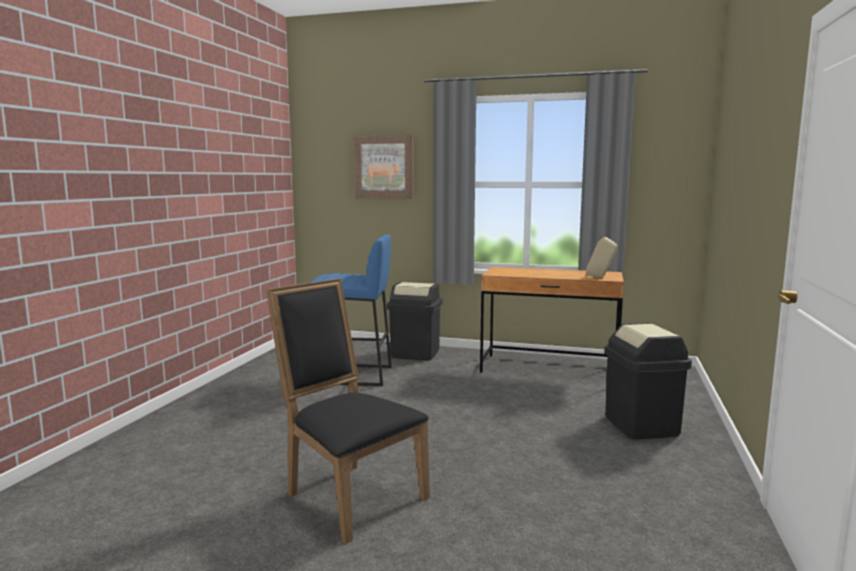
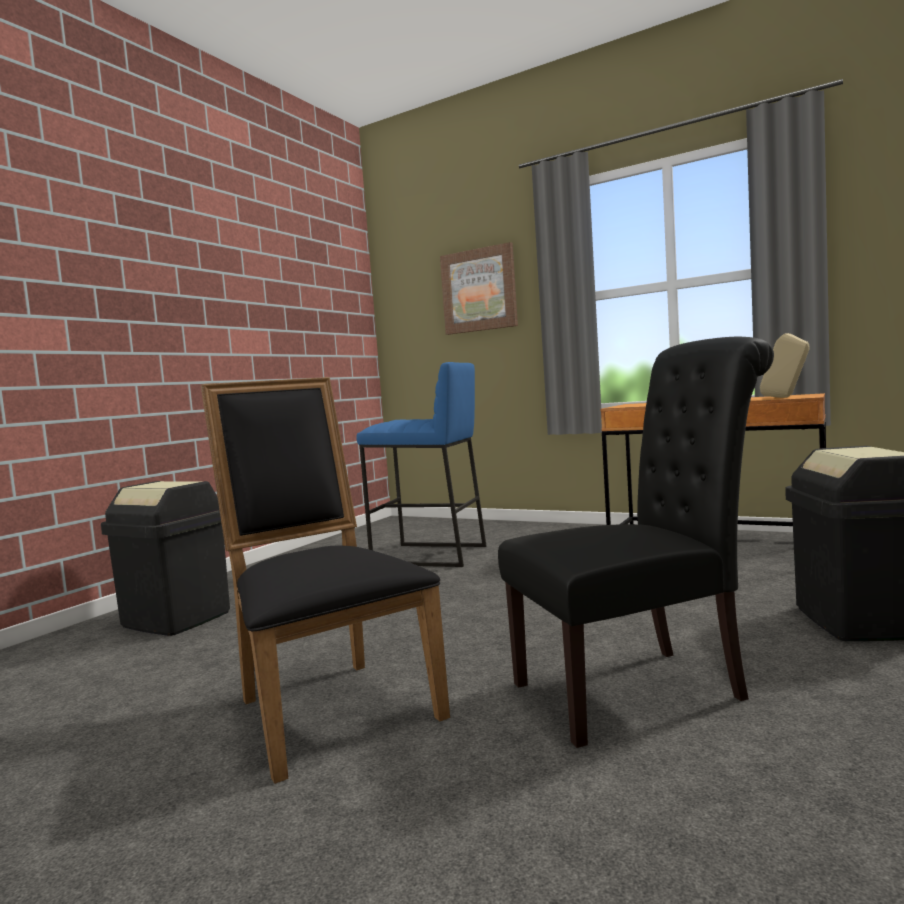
camera: 15 degrees right, 5 degrees down
(415, 353) = (526, 531): black trash can -> black trash can (177, 618)
(531, 474) = (640, 689): none -> black chair

